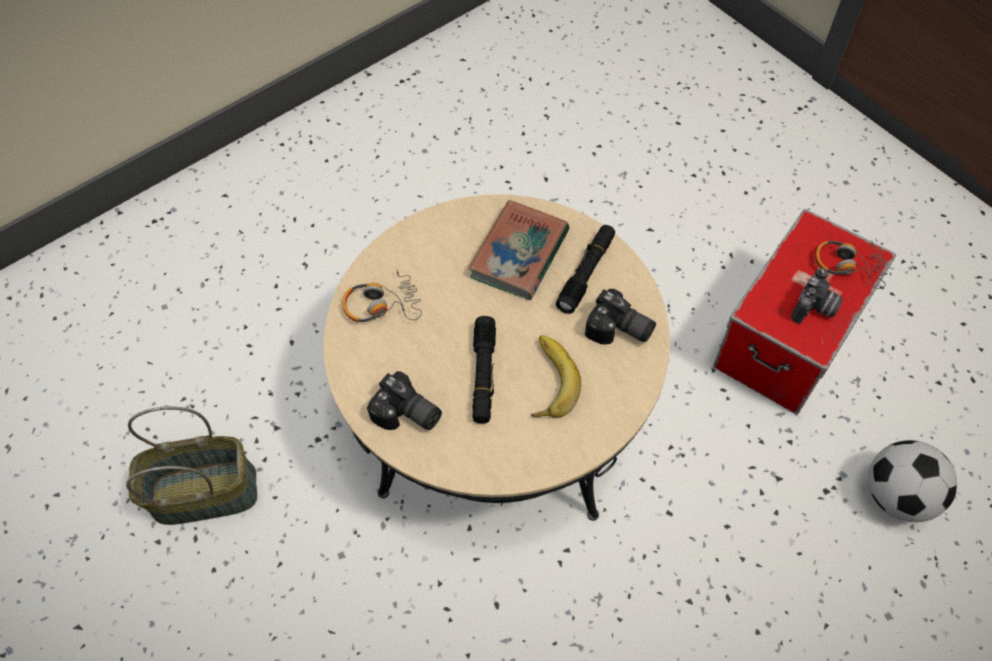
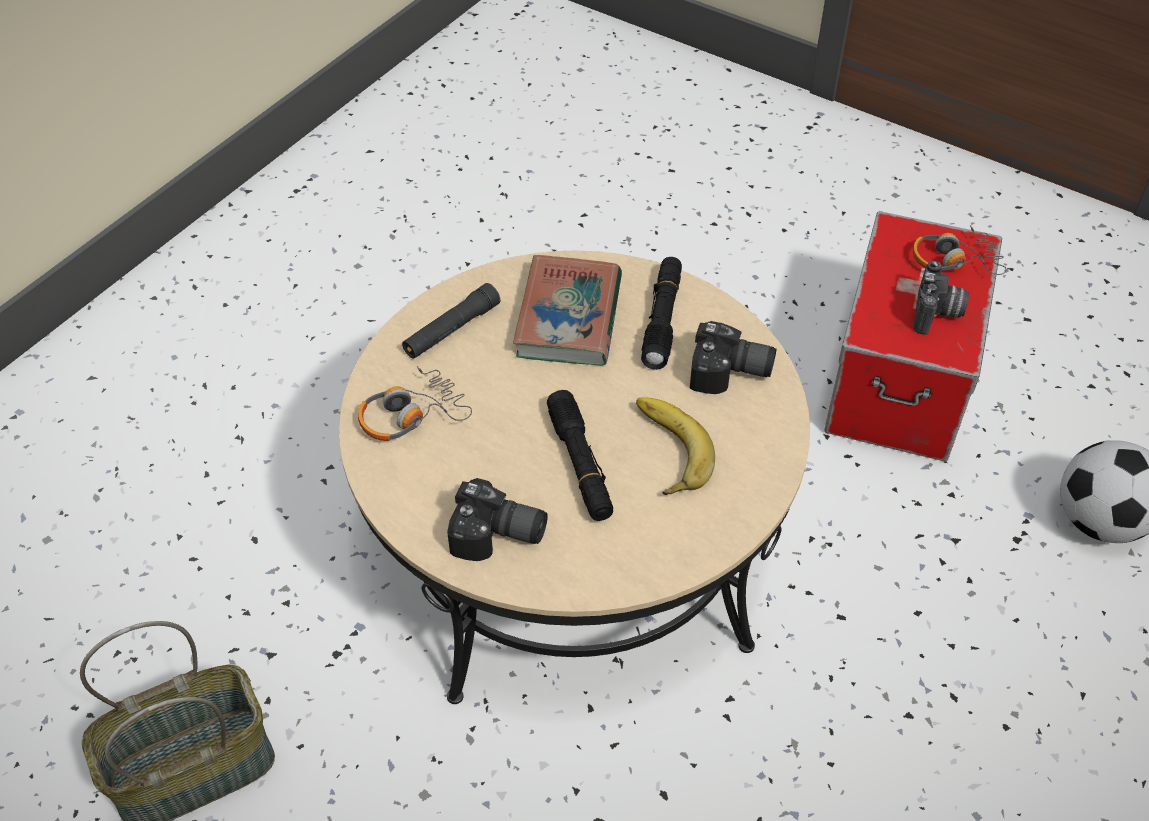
camera: 20 degrees left, 10 degrees down
(433, 244) = (451, 330): none -> black flashlight

